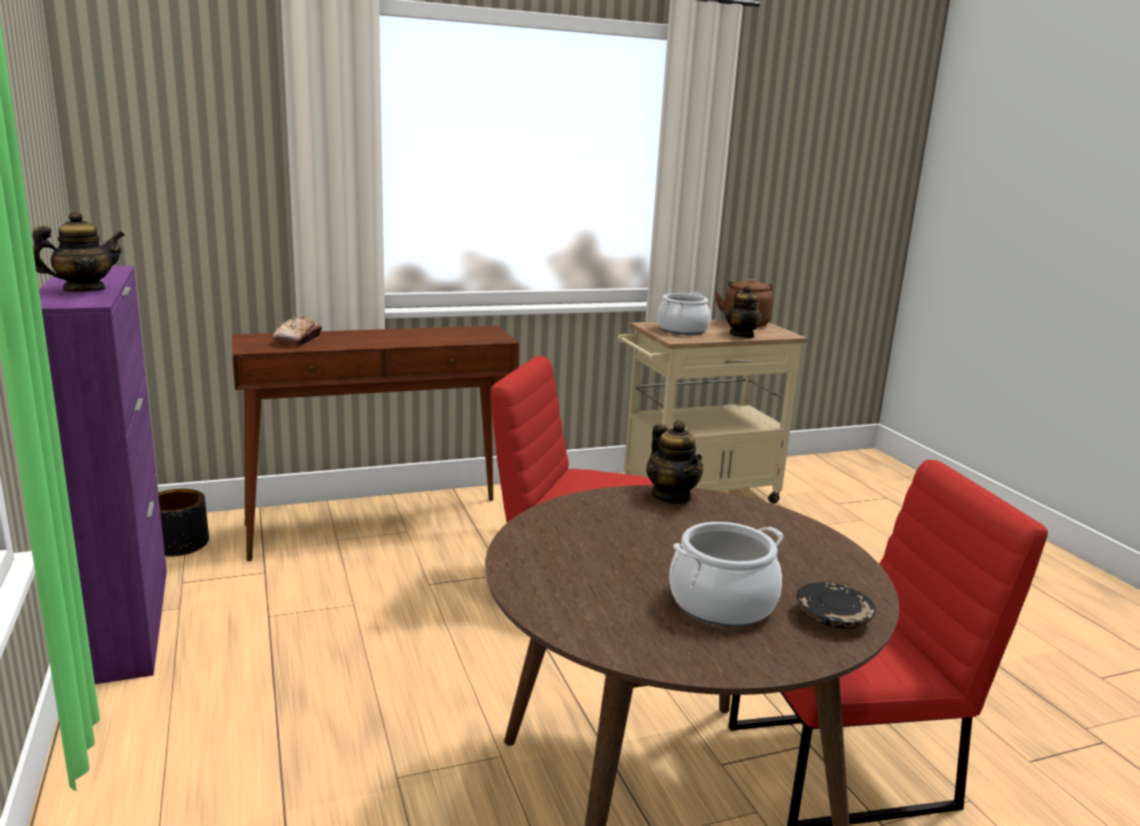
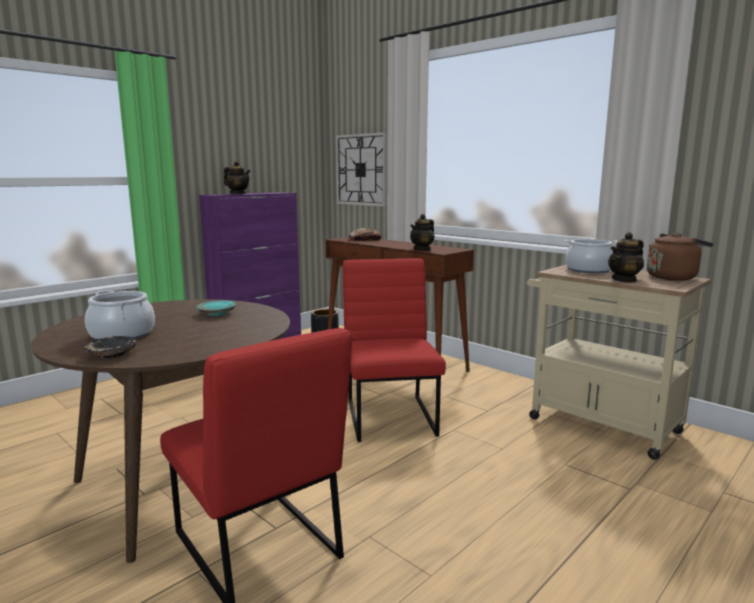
camera: 65 degrees right, 5 degrees down
(190, 200) = (361, 170): none -> wall clock
(633, 524) = (216, 313): none -> turquoise plate
(672, 496) = (267, 315): teapot -> teapot (422, 249)

